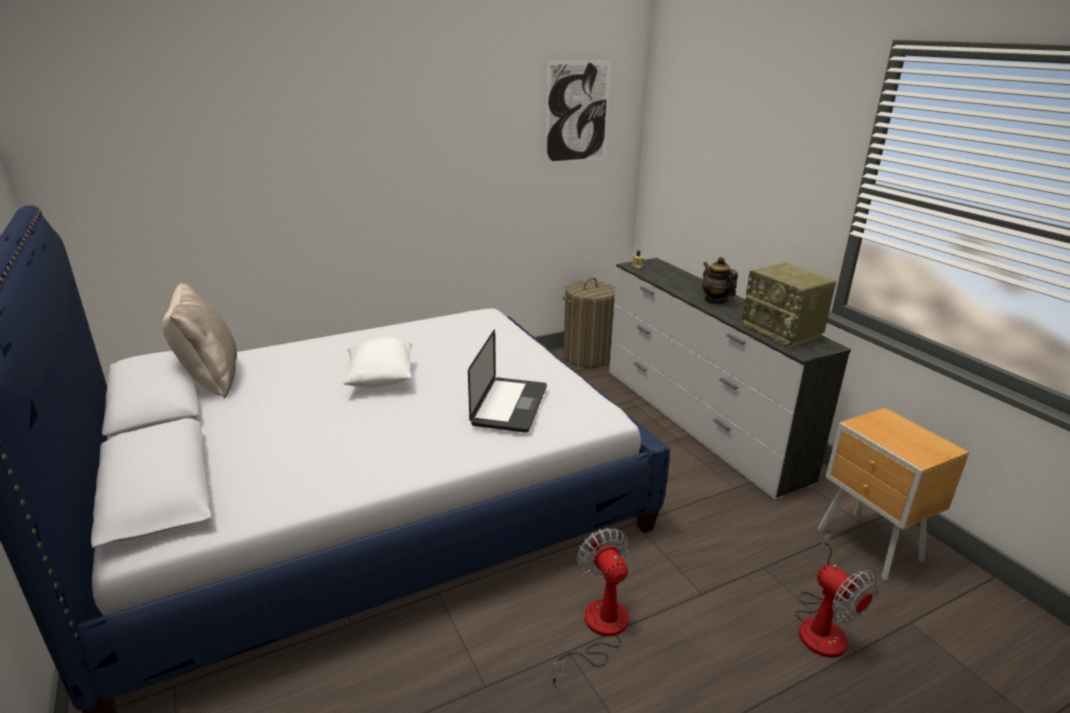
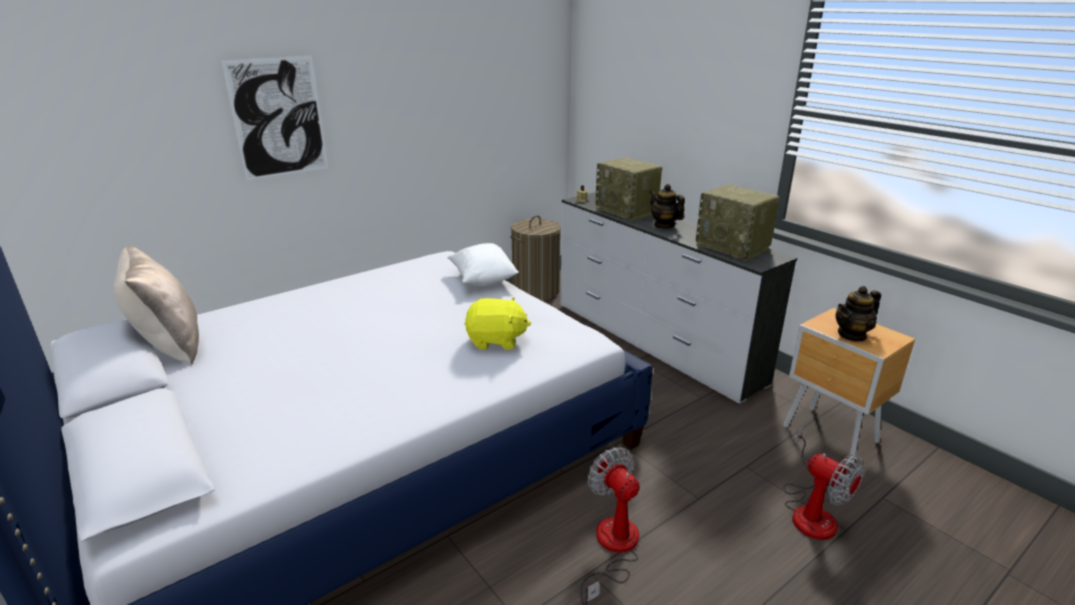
camera: 10 degrees left, 0 degrees up
(380, 379) = (356, 328): white pillow -> white pillow (483, 279)
(509, 406) = (496, 340): laptop -> yellow plush toy
(577, 112) = (510, 56): picture -> picture (278, 118)
(681, 282) = (627, 211): none -> radio
(895, 440) = (852, 335): none -> teapot

